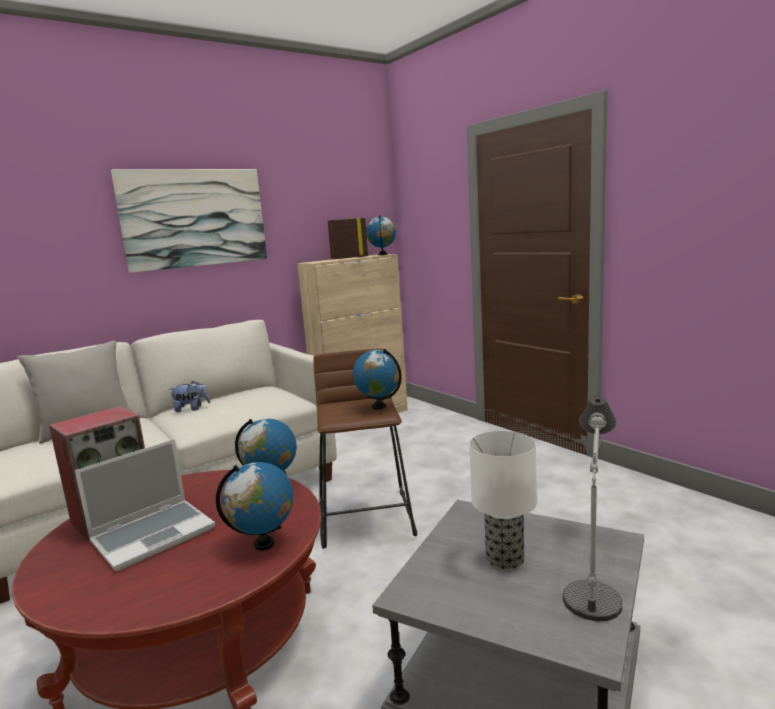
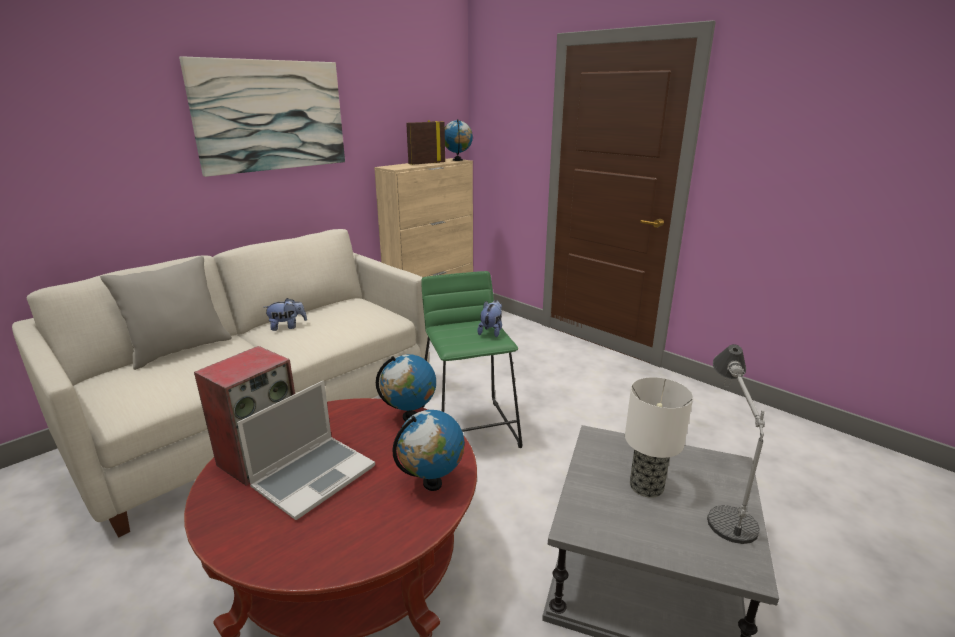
camera: 10 degrees left, 10 degrees up
(366, 518) = (469, 430): brown stool -> green stool
(379, 406) = (491, 331): globe -> plush toy

